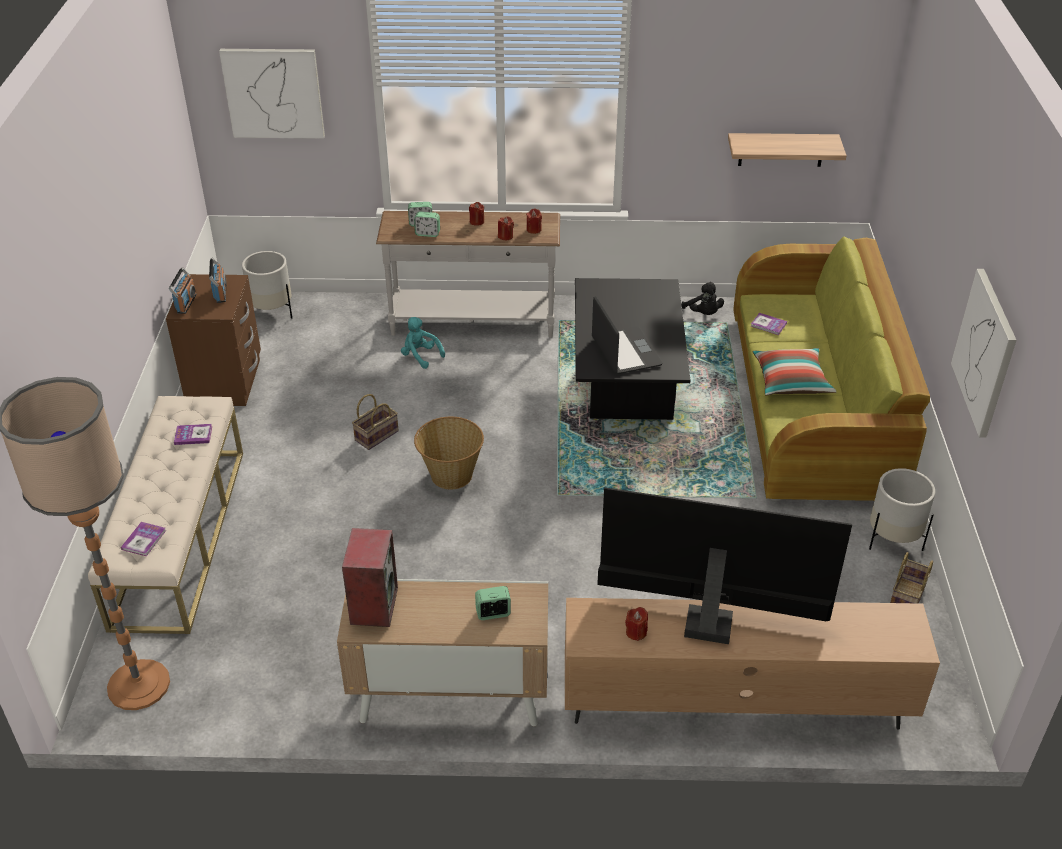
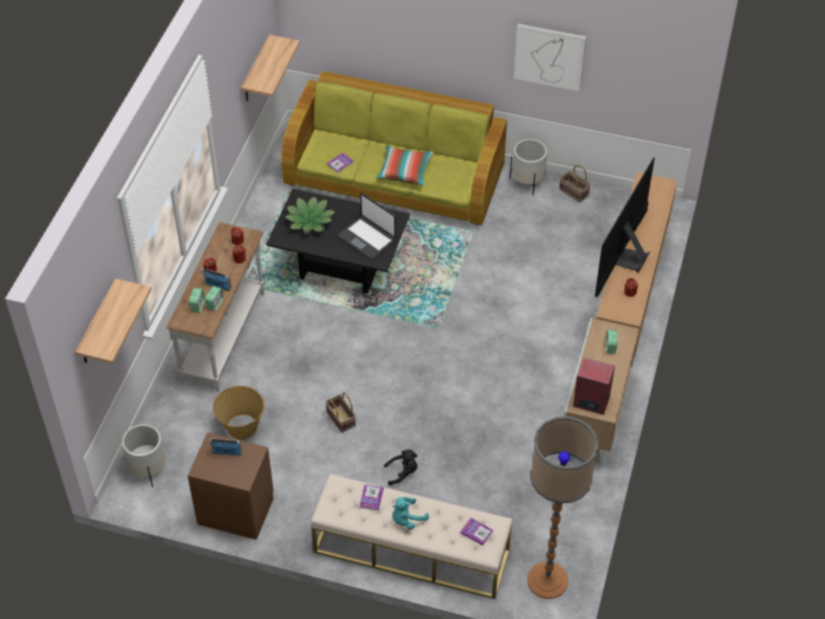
camera: 75 degrees left, 10 degrees up
(186, 303) = (233, 476): radio -> radio (218, 285)
(273, 93) = (97, 324): picture -> shelf
(420, 356) = (254, 377): turquoise plush toy -> turquoise plush toy (407, 519)
(451, 475) = (399, 382): basket -> basket (241, 427)
(625, 352) = (367, 238): laptop -> laptop turned 135 degrees counterclockwise
(630, 301) = (309, 220): none -> potted plant
(703, 313) = (271, 201): black plush toy -> black plush toy (403, 472)

